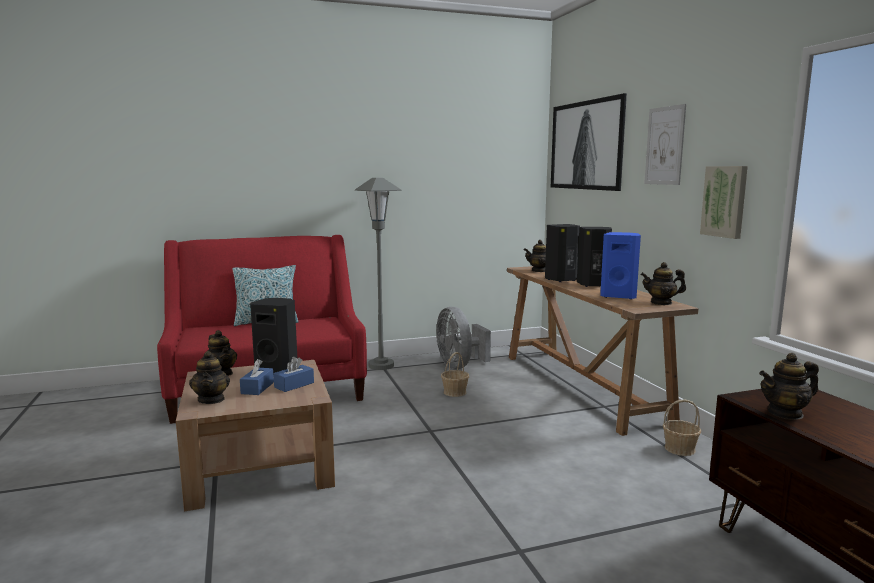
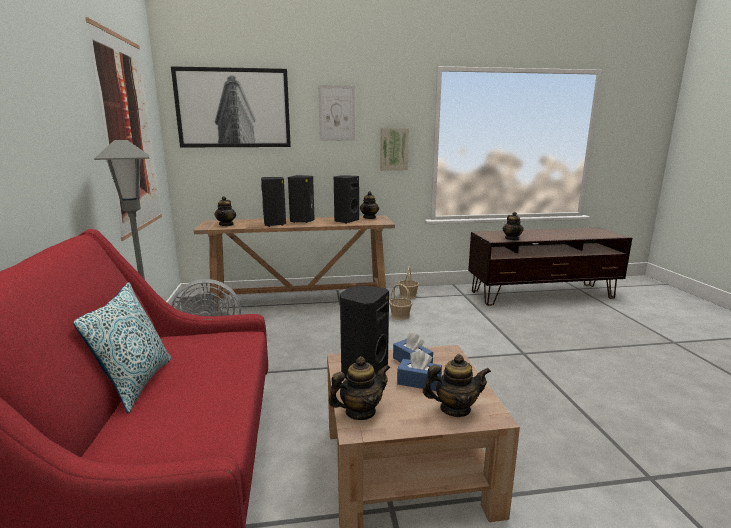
camera: 80 degrees left, 5 degrees up
(455, 392) = (276, 347): basket -> basket (400, 316)
(458, 175) = (130, 136): none -> picture
(619, 296) = (345, 221): blue speaker -> black speaker

